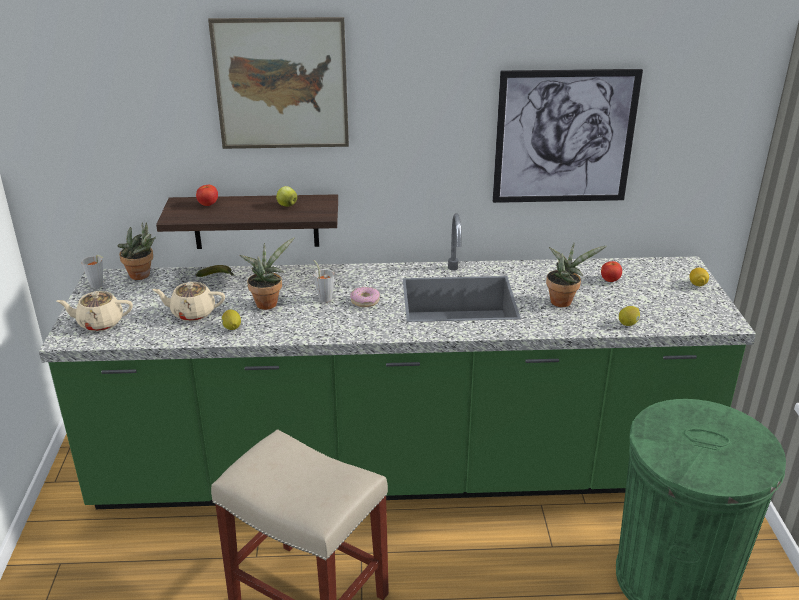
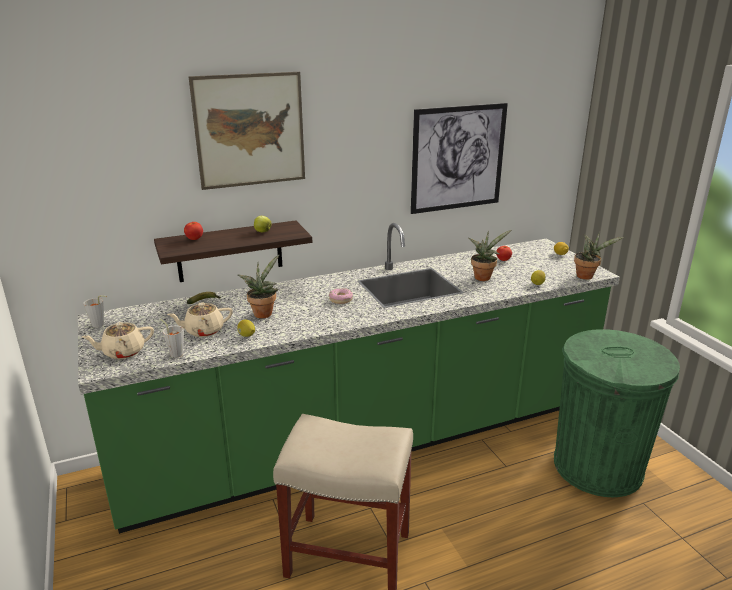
camera: 20 degrees left, 5 degrees down
(142, 276) = (137, 311): potted plant -> potted plant (587, 276)
(324, 297) = (306, 302): grey cup -> grey cup (175, 353)

